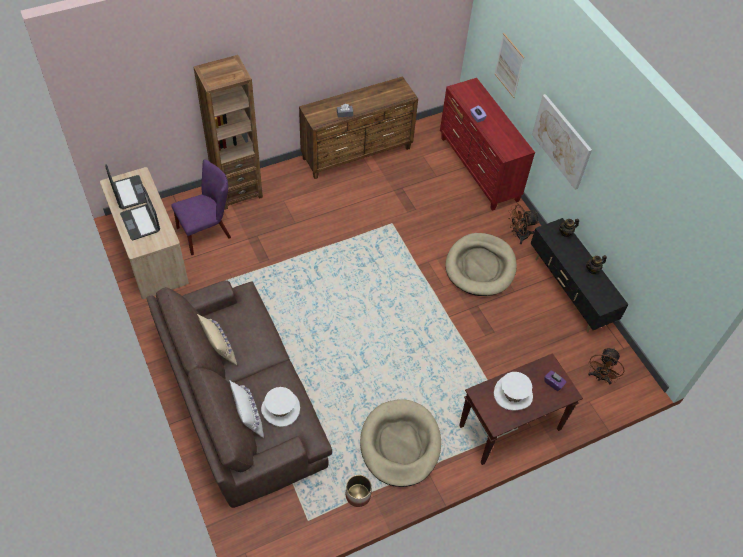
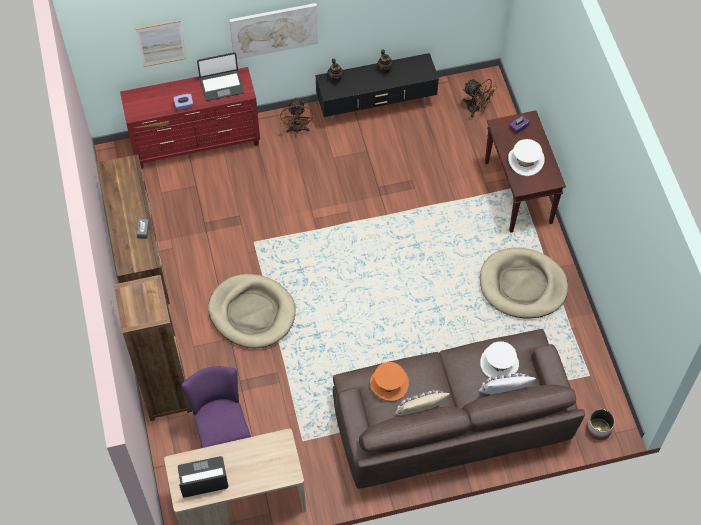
camera: 75 degrees left, 5 degrees up
(141, 222) = (252, 467): laptop -> laptop (221, 85)
(245, 320) = (389, 384): none -> orange hat
(358, 495) = (569, 330): planter -> planter (598, 429)
(480, 267) = (330, 173): beige dog bed -> beige dog bed (252, 313)

